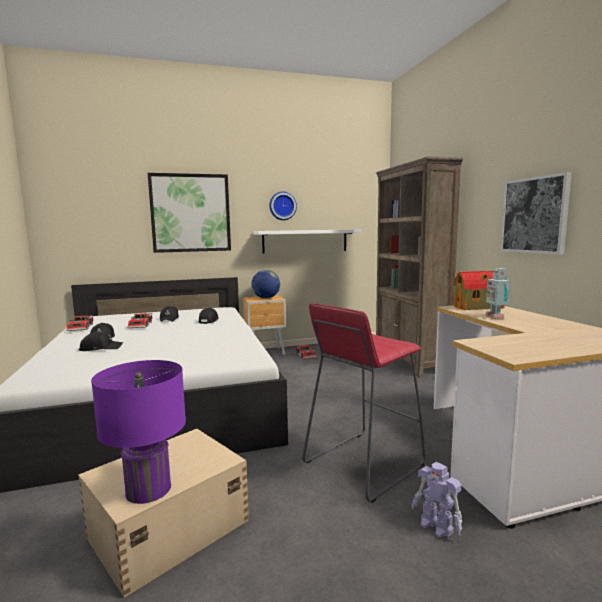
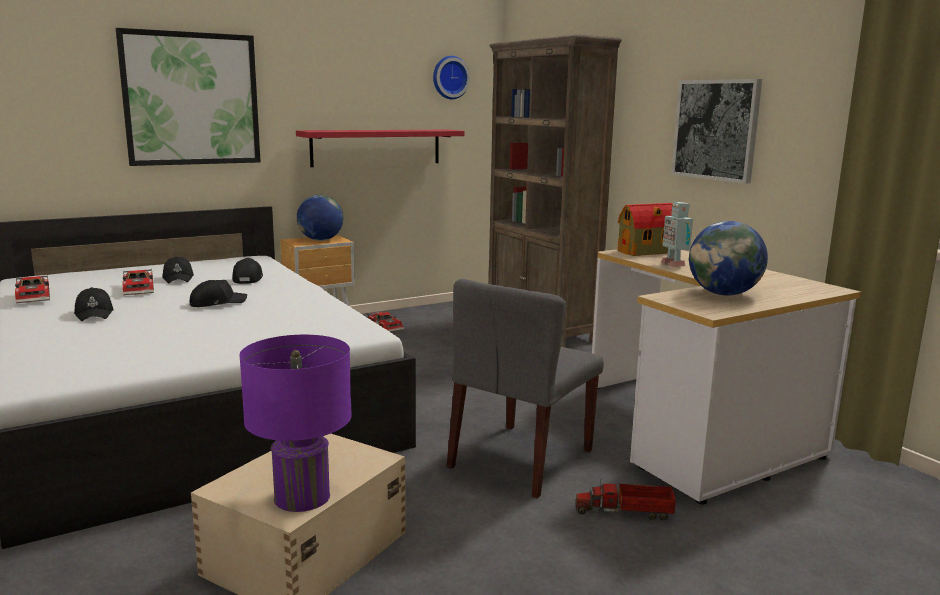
camera: 15 degrees left, 5 degrees up
(101, 348) = (108, 328): black cap -> black cap (217, 303)
(282, 206) = (341, 90): wall clock -> wall clock (449, 77)
(305, 241) = (376, 147): white shelf -> red shelf
(362, 464) = (521, 459): red stool -> grey chair
(437, 527) = (626, 512): toy robot -> toy truck
(531, 341) = (724, 294): none -> globe

